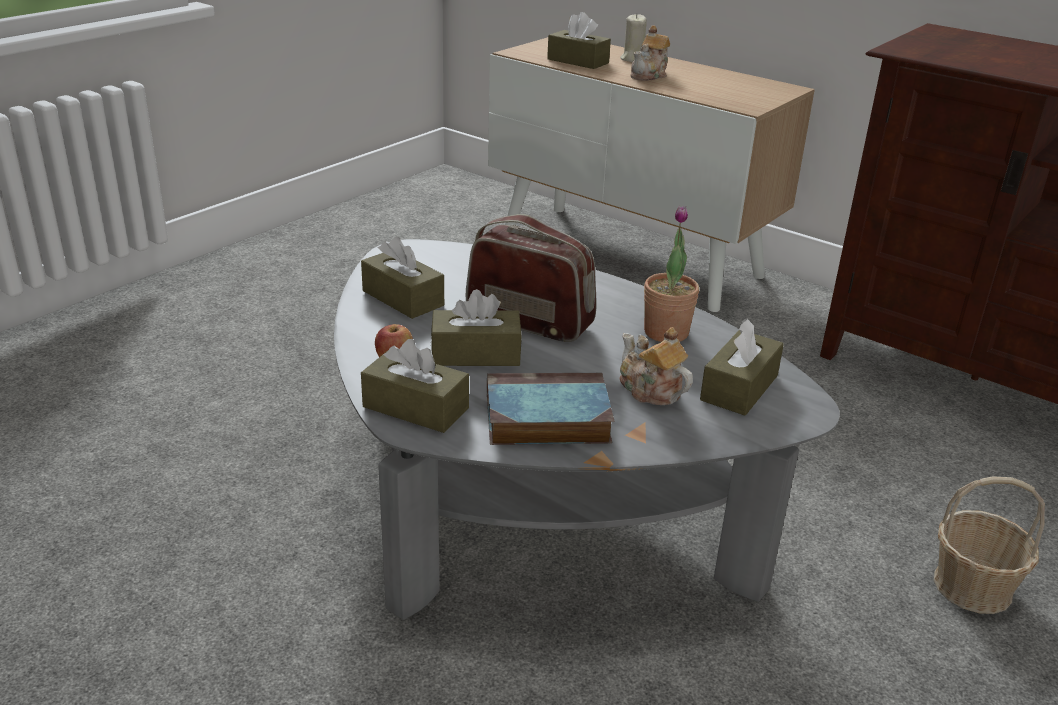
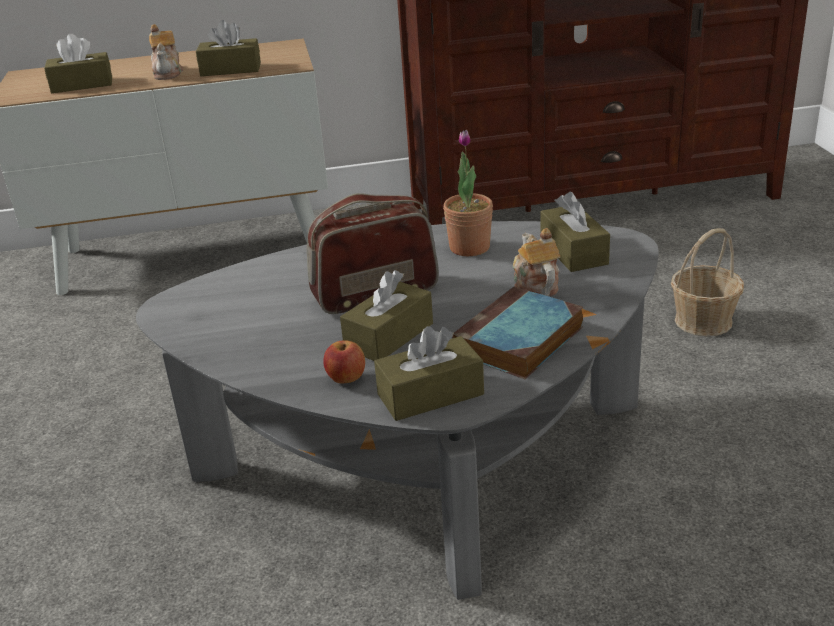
camera: 45 degrees left, 0 degrees up
(403, 298) = (250, 337): brown tissue box -> brown tissue box (231, 69)
(632, 59) = (123, 67): beige candle -> none
(650, 390) = (535, 285): teapot -> teapot turned 75 degrees clockwise

